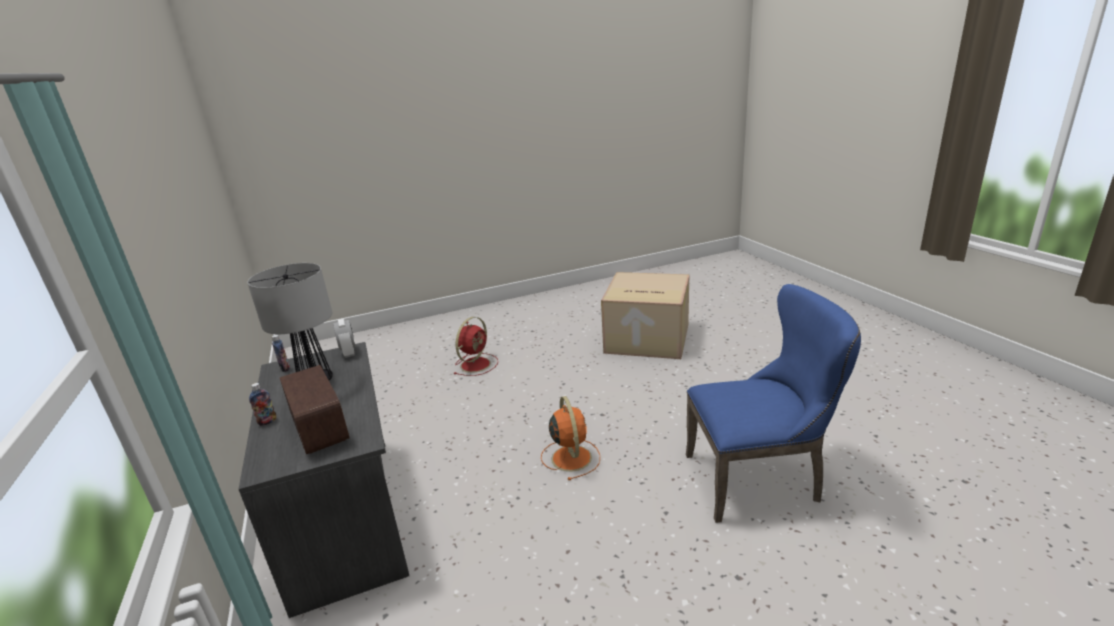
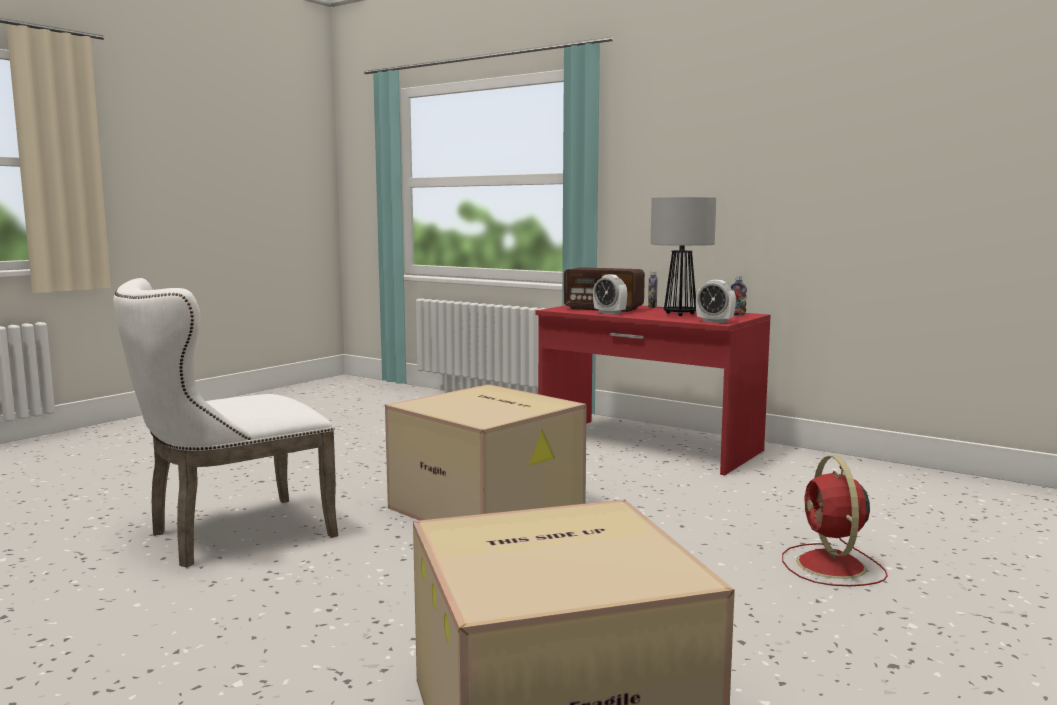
camera: 145 degrees right, 15 degrees down
(348, 515) = (647, 445): grey desk -> red desk
(354, 405) = (609, 313): none -> alarm clock
(571, 457) = (490, 507): orange fan -> cardboard box
(760, 479) = (230, 535): blue chair -> white chair

